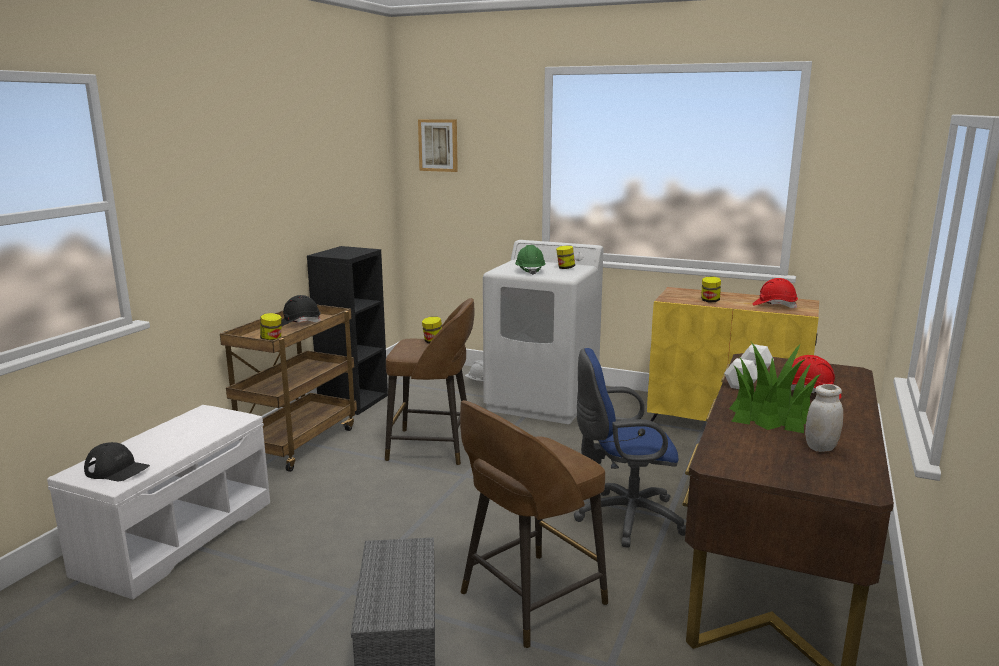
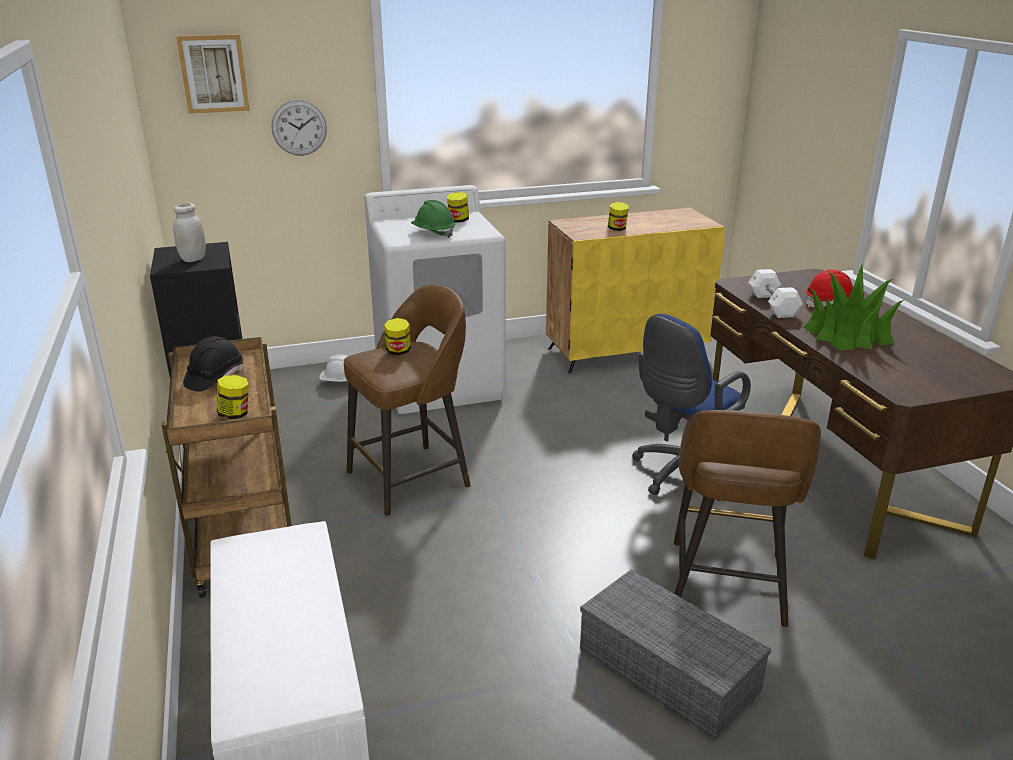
camera: 40 degrees left, 10 degrees up
(117, 470) = (293, 676): black cap -> none
(488, 187) = (299, 128): none -> wall clock
(774, 306) = (673, 222): red hard hat -> none
(821, 447) = (925, 352): white jar -> white jar (193, 259)

